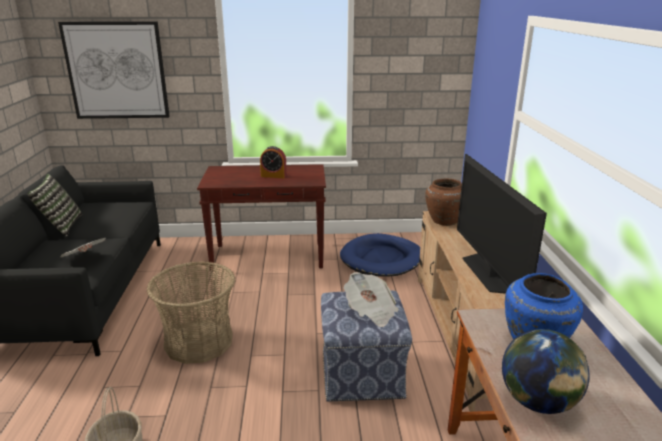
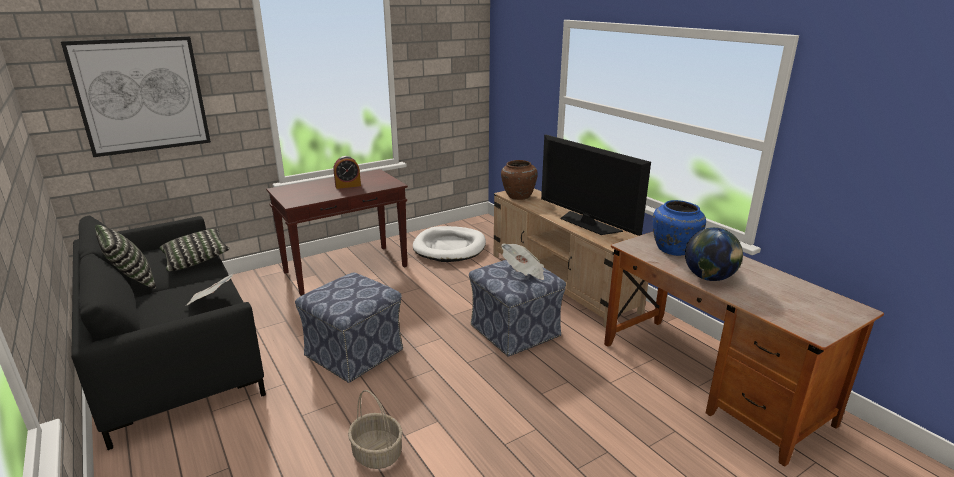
camera: 30 degrees left, 0 degrees up
(119, 218) = (196, 260): none -> pillow
(199, 341) = (355, 352): basket -> ottoman
(381, 259) = (450, 247): blue dog bed -> white dog bed

